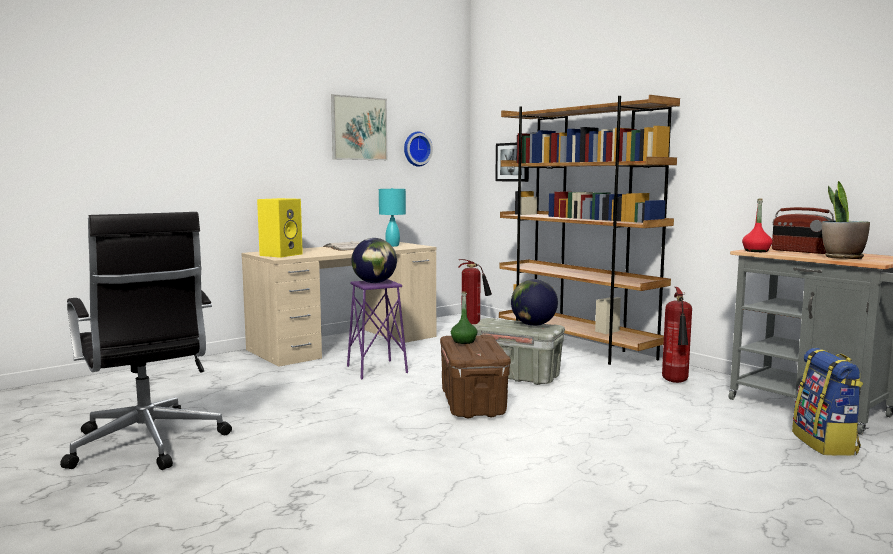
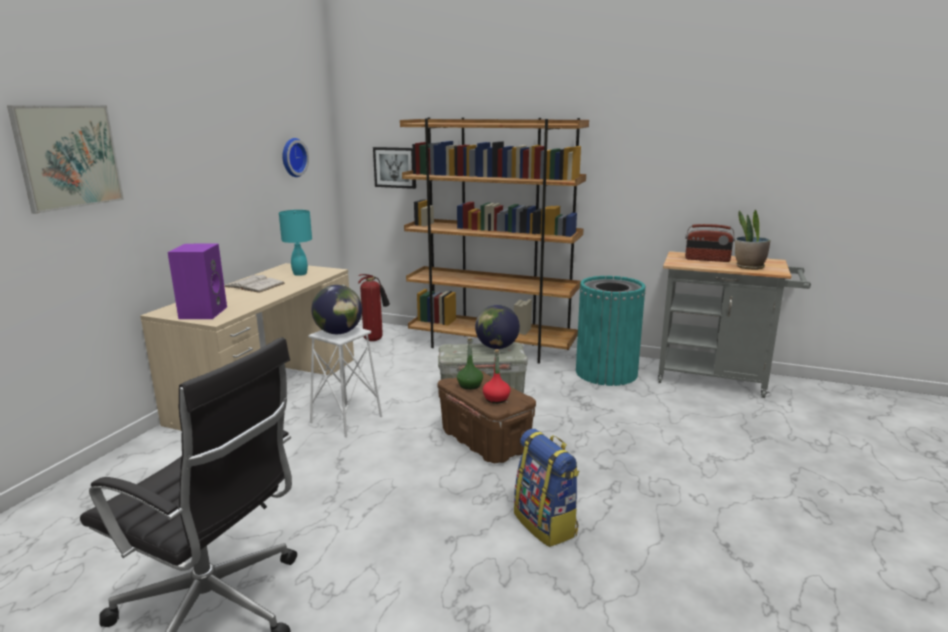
camera: 30 degrees left, 10 degrees up
(281, 254) = (203, 312): yellow speaker -> purple speaker
(359, 128) = (239, 141): picture -> picture (68, 157)
(376, 369) = (346, 420): purple stool -> white stool
(676, 382) = (606, 373): fire extinguisher -> turquoise trash can
(756, 251) = (680, 263): red bottle -> red bottle (496, 399)
(825, 443) = (755, 413): backpack -> backpack (546, 524)

